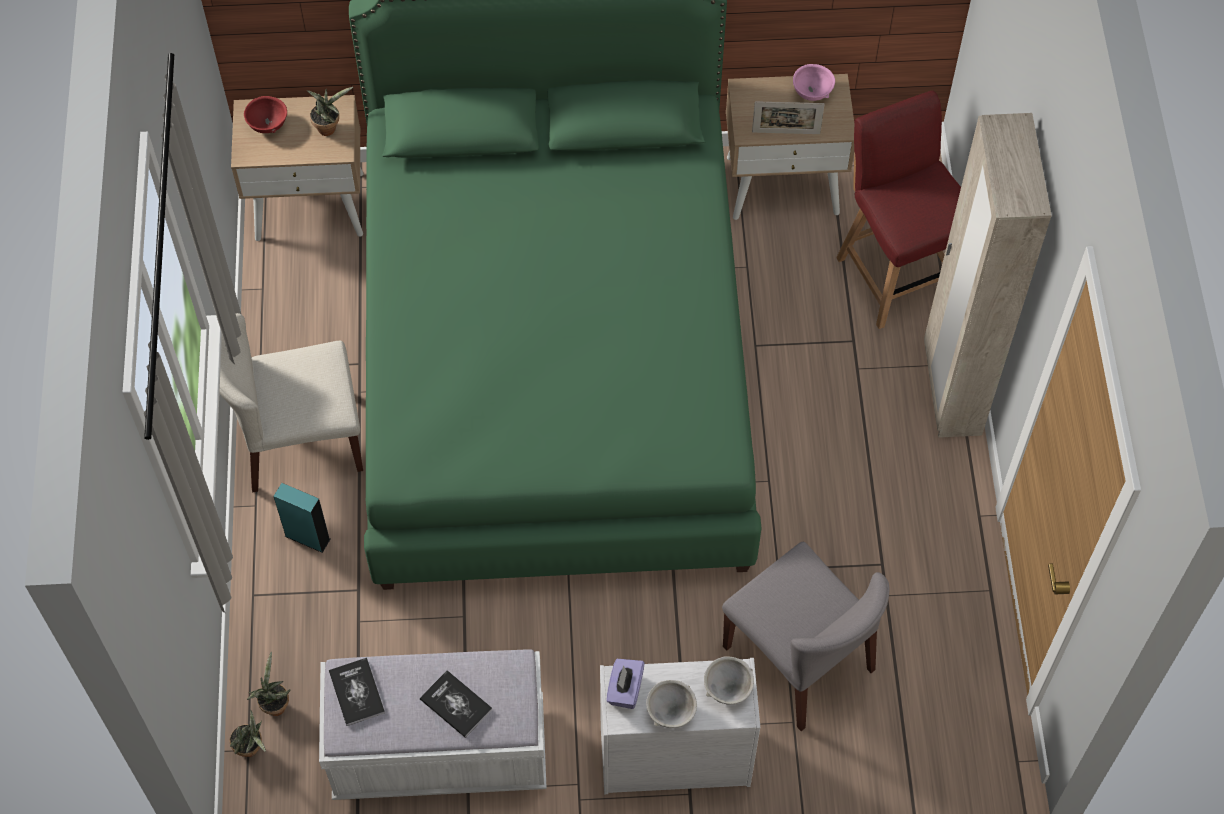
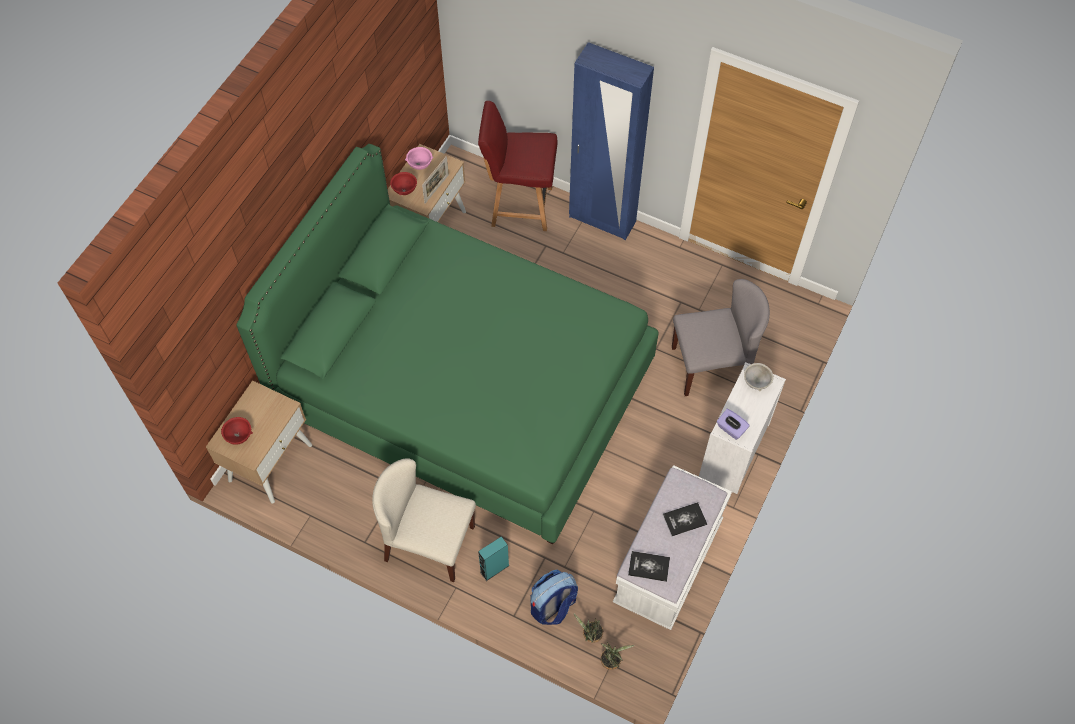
camera: 60 degrees left, 0 degrees up
(292, 636) = (553, 606): none -> backpack
(300, 441) = (429, 543): beige chair -> beige chair turned 90 degrees clockwise
(329, 127) = (265, 404): potted plant -> none
(671, 712) = (755, 414): grey bowl -> none
(756, 97) = (404, 190): none -> red bowl
(951, 389) = (602, 220): beige wardrobe -> blue wardrobe

